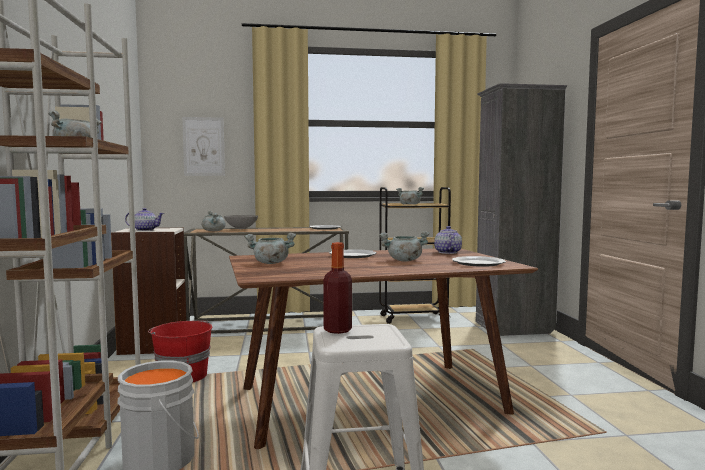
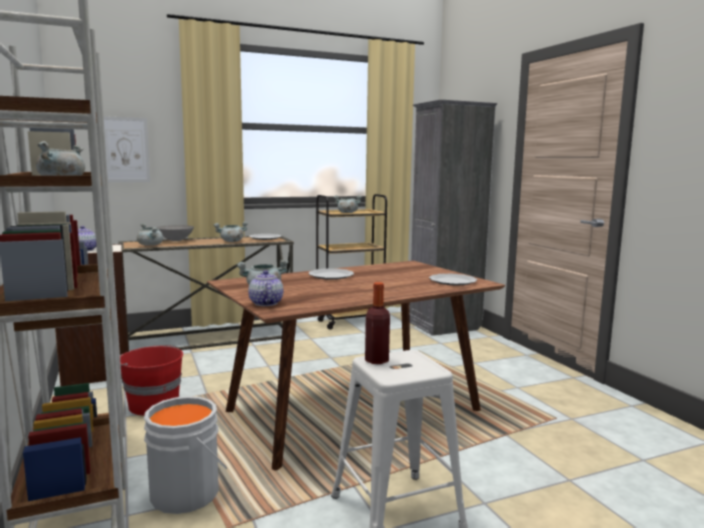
camera: 15 degrees left, 5 degrees up
(404, 260) = (385, 280): grey cooking pot -> grey cooking pot (231, 241)
(447, 252) = (412, 268): teapot -> teapot (265, 303)

